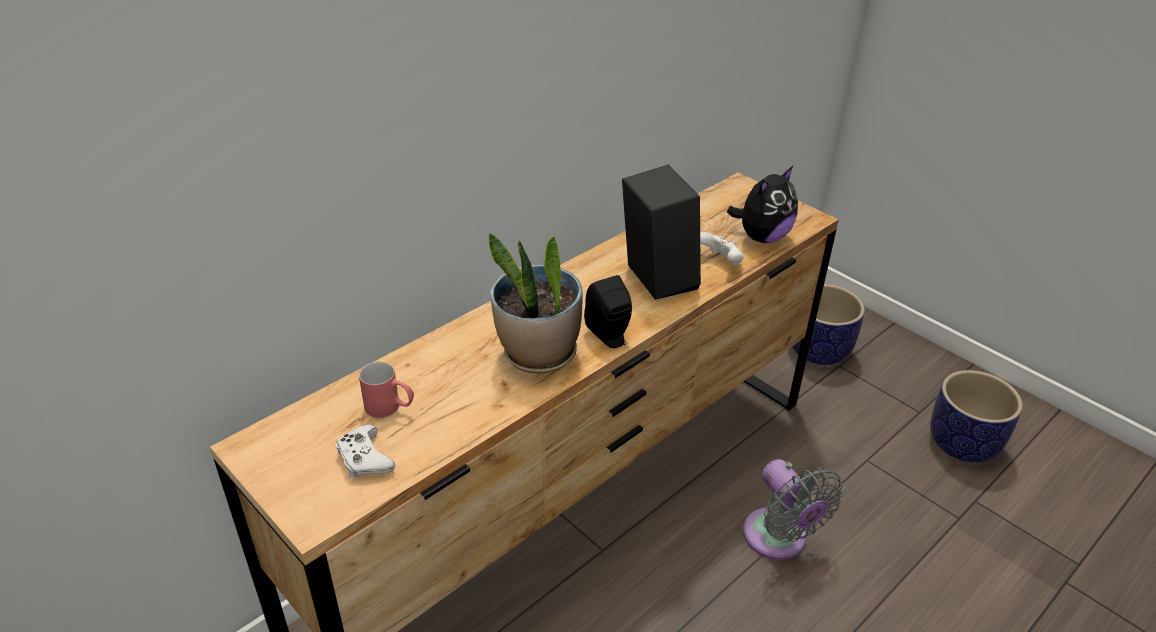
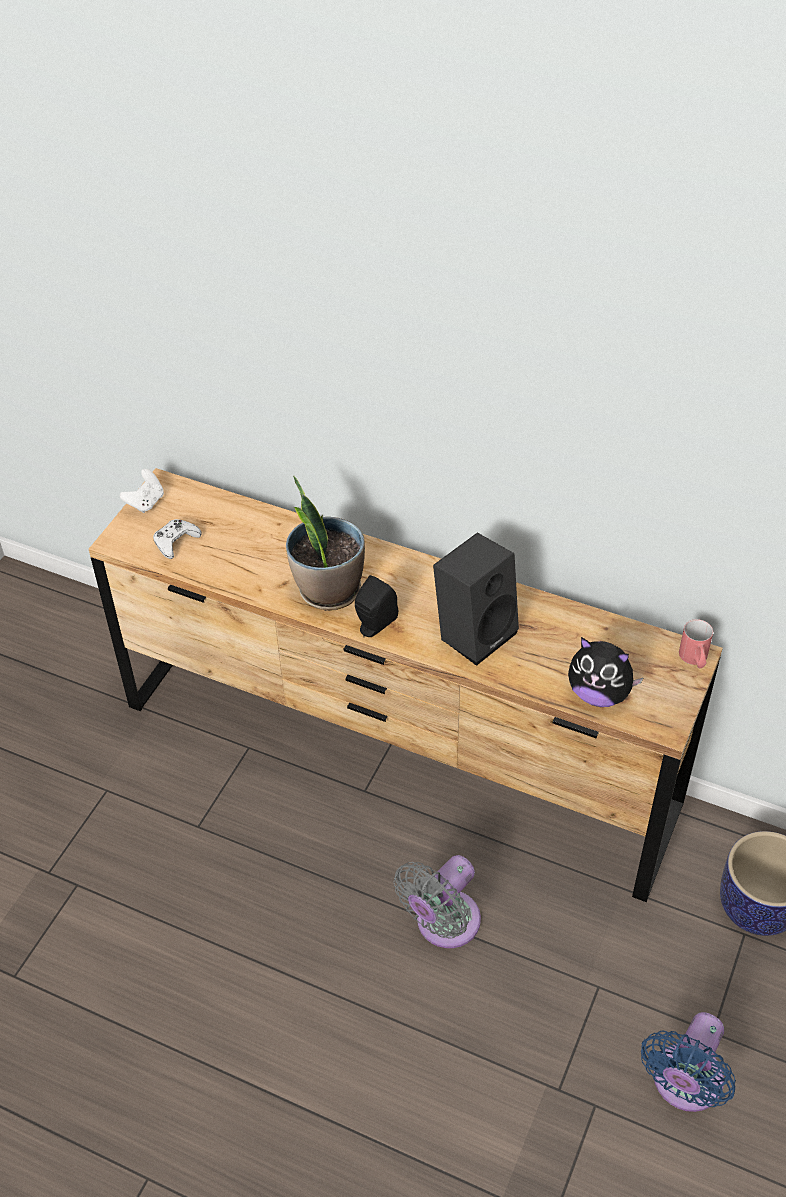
camera: 70 degrees right, 10 degrees up
(390, 408) = (228, 534): red mug -> red mug (694, 660)
(720, 261) = (533, 672): white game controller -> white game controller (146, 502)
(962, 443) = (684, 1084): planter -> blue fan

